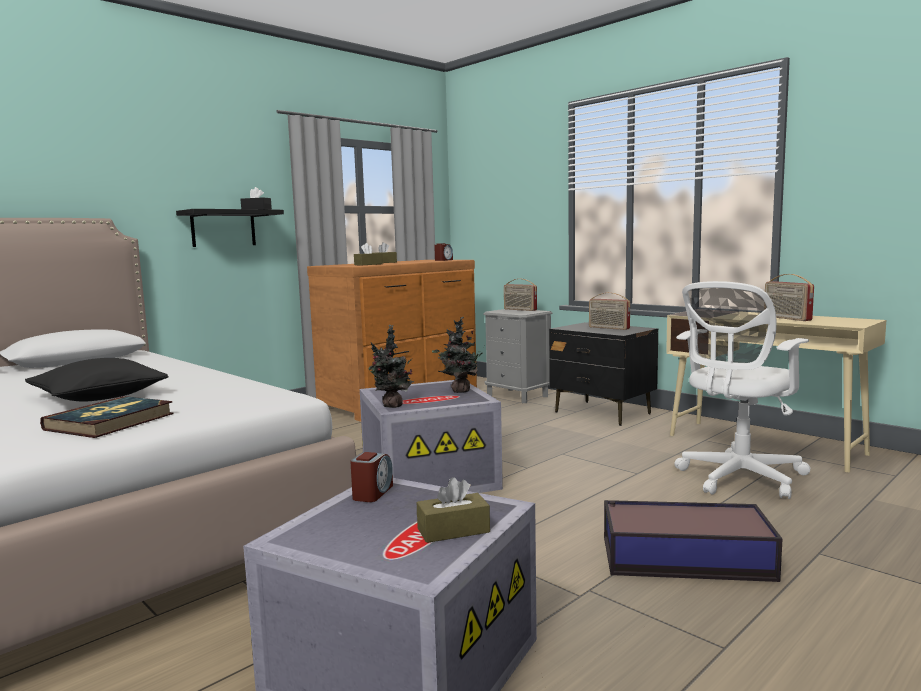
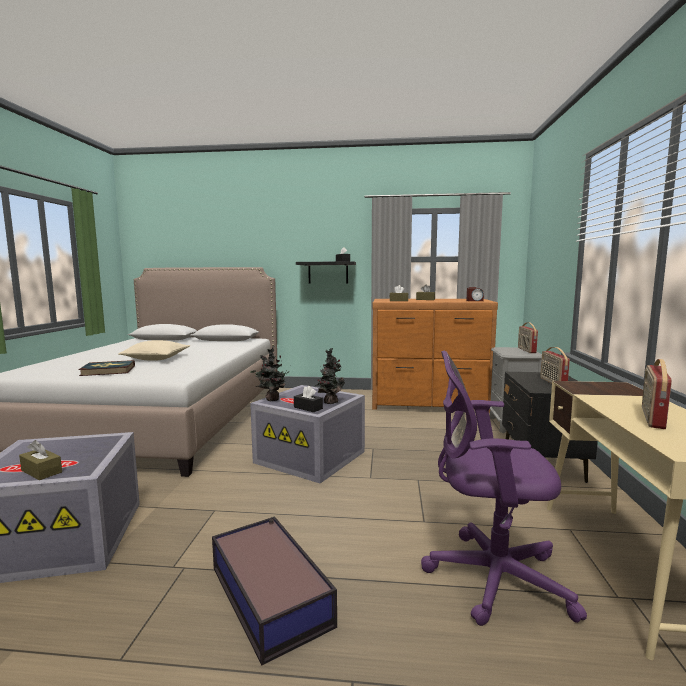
camera: 50 degrees right, 0 degrees up
(99, 396) = (156, 358): black pillow -> beige pillow
(372, 493) = (100, 439): alarm clock -> none
(460, 400) = (308, 408): none -> black tissue box
(738, 479) = (490, 577): white office chair -> purple office chair

